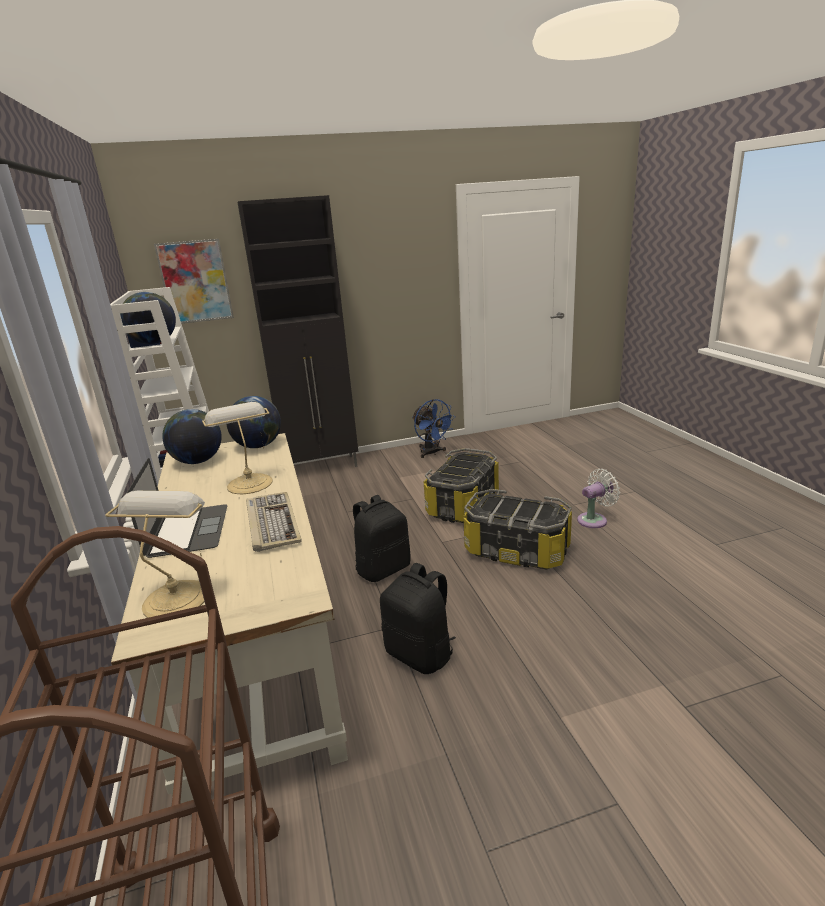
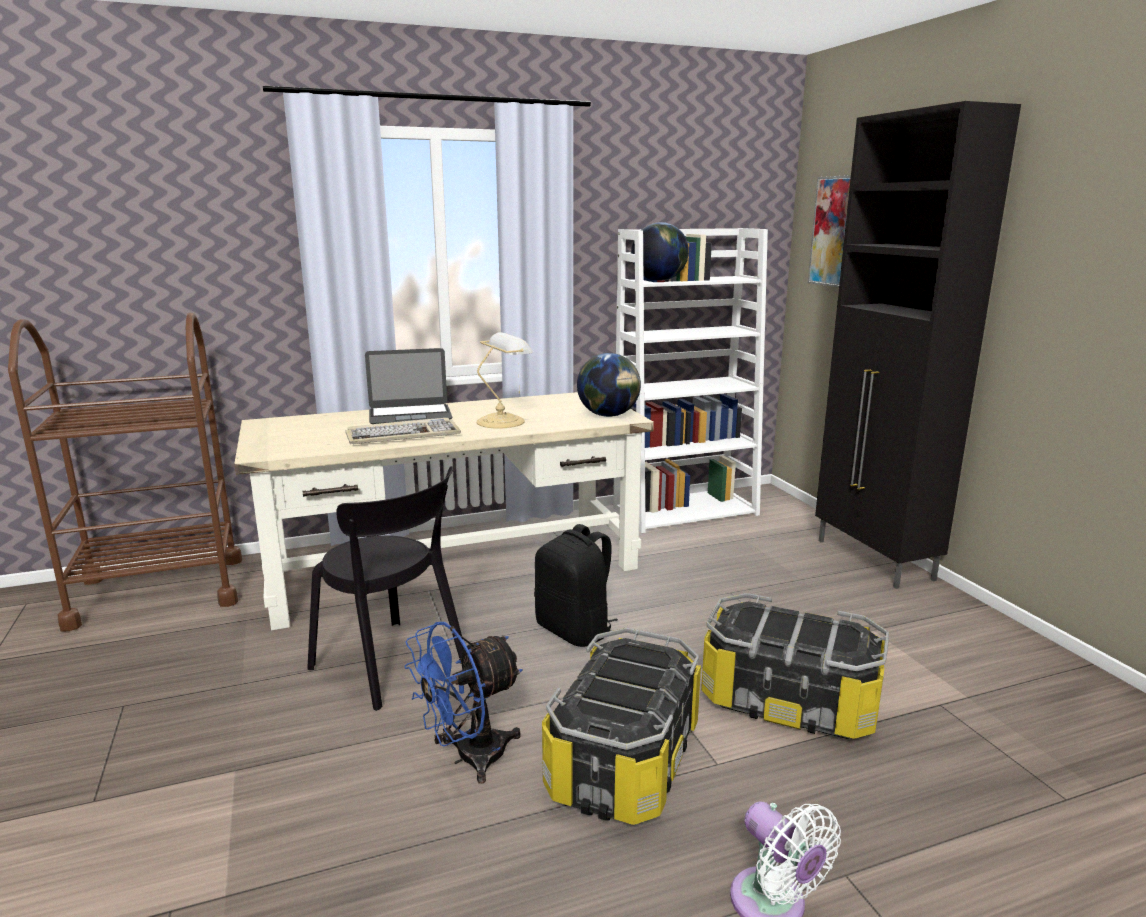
camera: 85 degrees right, 5 degrees down
(177, 597) = (303, 423): table lamp -> none
(198, 461) = (568, 401): globe -> none
(421, 654) = (392, 665): black backpack -> black chair
(432, 453) = (1015, 663): blue fan -> blue fan (468, 758)

